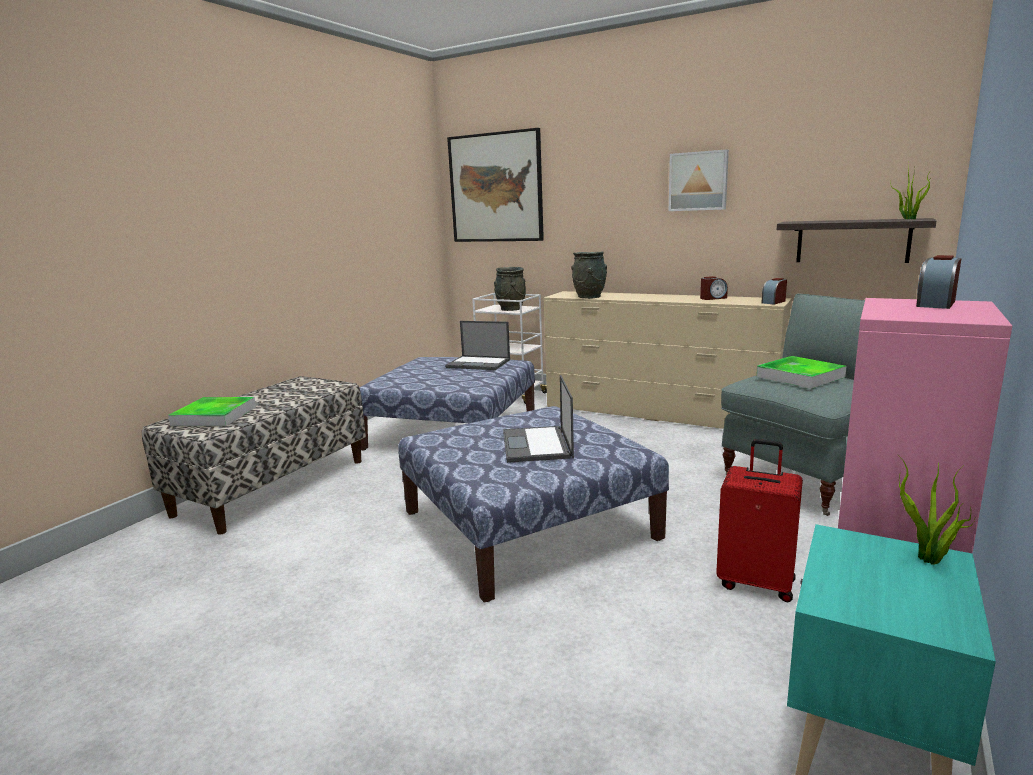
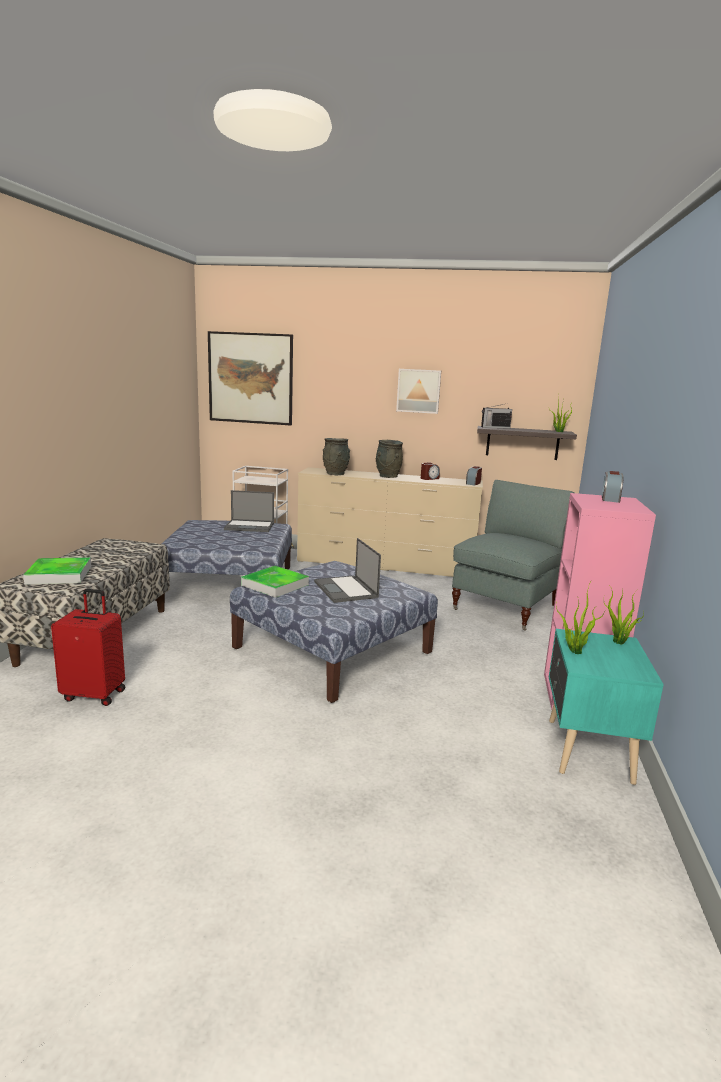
camera: 20 degrees left, 0 degrees up
(510, 309) = (264, 480): grey vase -> grey vase (387, 476)
(756, 582) = (499, 674): red suitcase -> red suitcase (95, 694)
(800, 377) = (505, 538): tray -> tray (275, 585)
(806, 221) = (494, 427): none -> radio
(829, 569) = (574, 650): none -> potted plant

